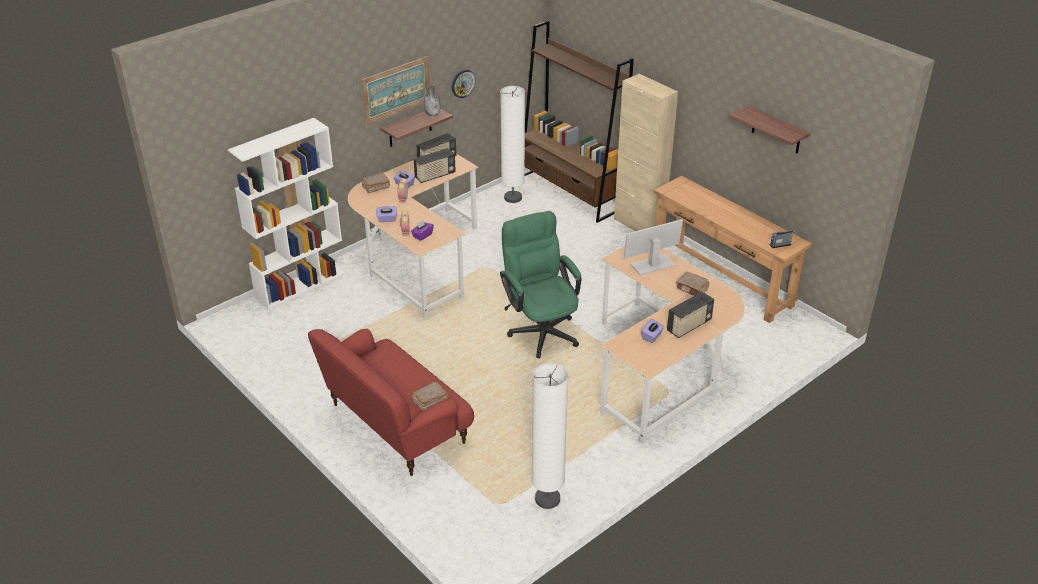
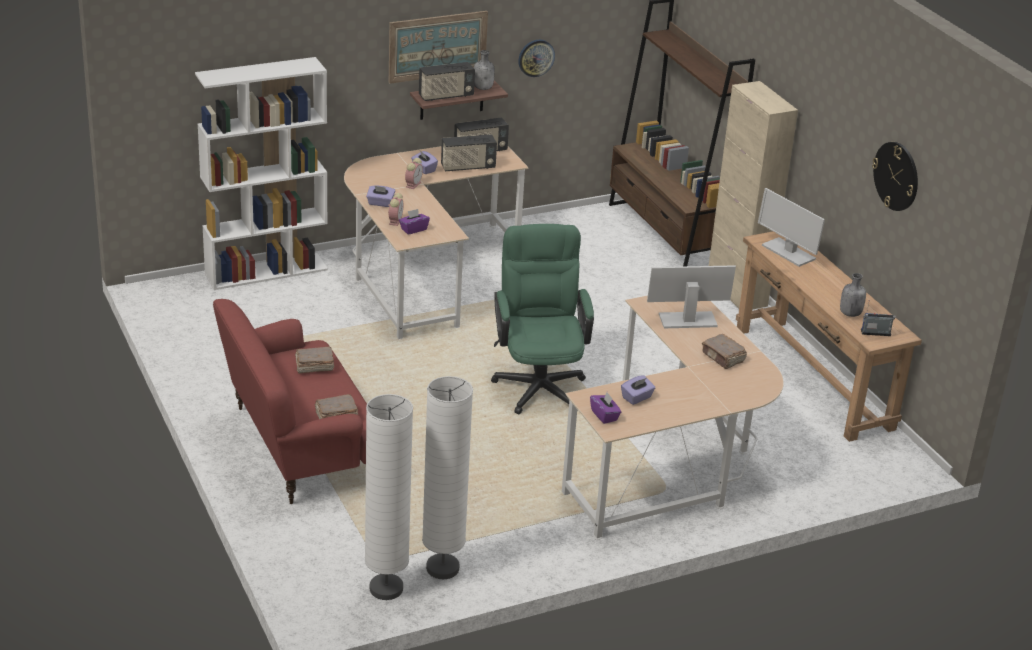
camera: 15 degrees right, 5 degrees down
(375, 187) = (386, 166): brown book -> brown book (314, 366)
(513, 198) = (586, 227): white floor lamp -> white floor lamp (386, 589)
(637, 357) = (604, 415): none -> purple tissue box
(689, 195) = (787, 252): none -> monitor
(689, 326) = (693, 397): radio -> radio (446, 96)
(755, 234) = (850, 313): none -> grey bottle
(776, 130) = (896, 176): shelf -> wall clock

